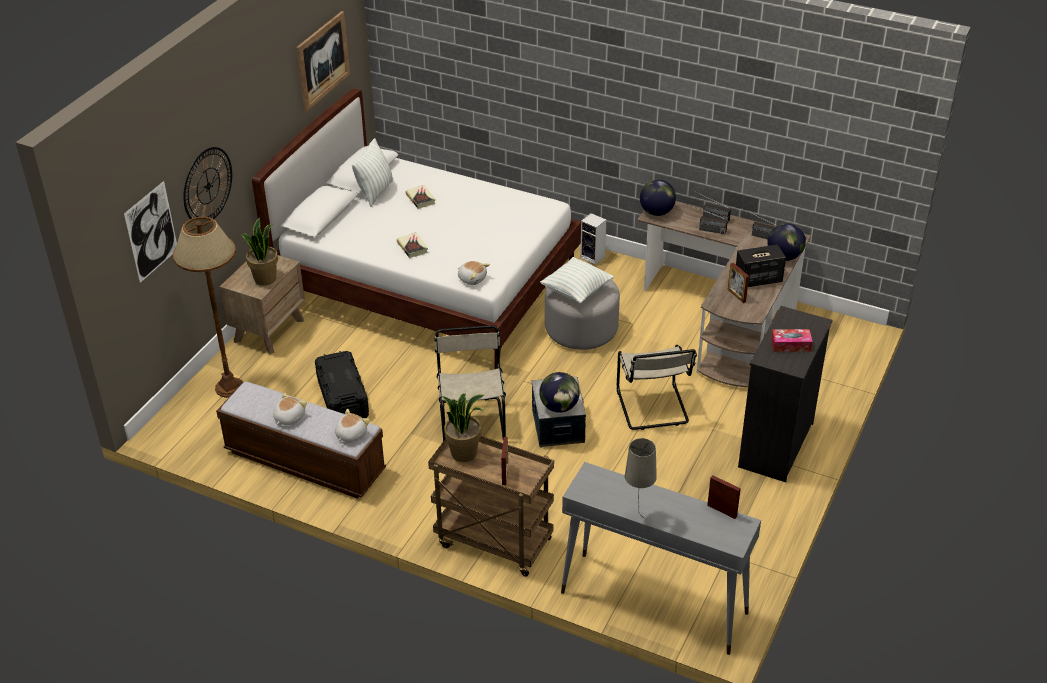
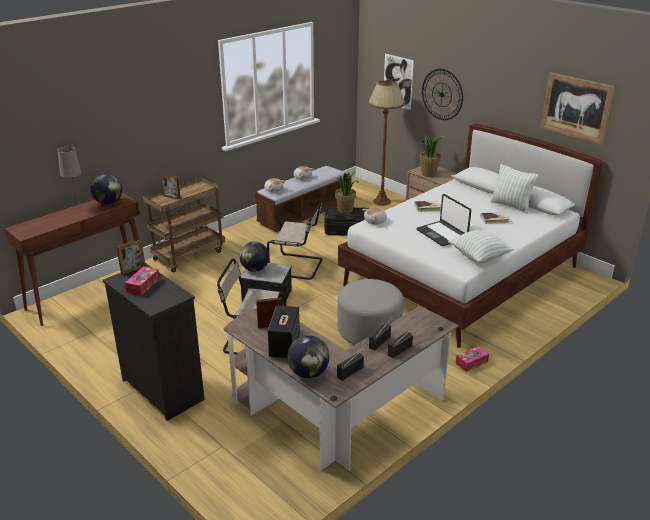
camera: 110 degrees right, 10 degrees down
(464, 452) = (202, 190): potted plant -> potted plant (345, 210)
(479, 227) = (442, 234): none -> laptop
(576, 291) = (367, 289): pillow -> pillow (479, 257)
(593, 257) = (471, 362): speaker -> tissue box
(652, 602) = (89, 294): grey console table -> brown console table
(656, 212) = (426, 318): globe -> globe (108, 203)
(722, 511) = (44, 231): picture frame -> picture frame (133, 270)

